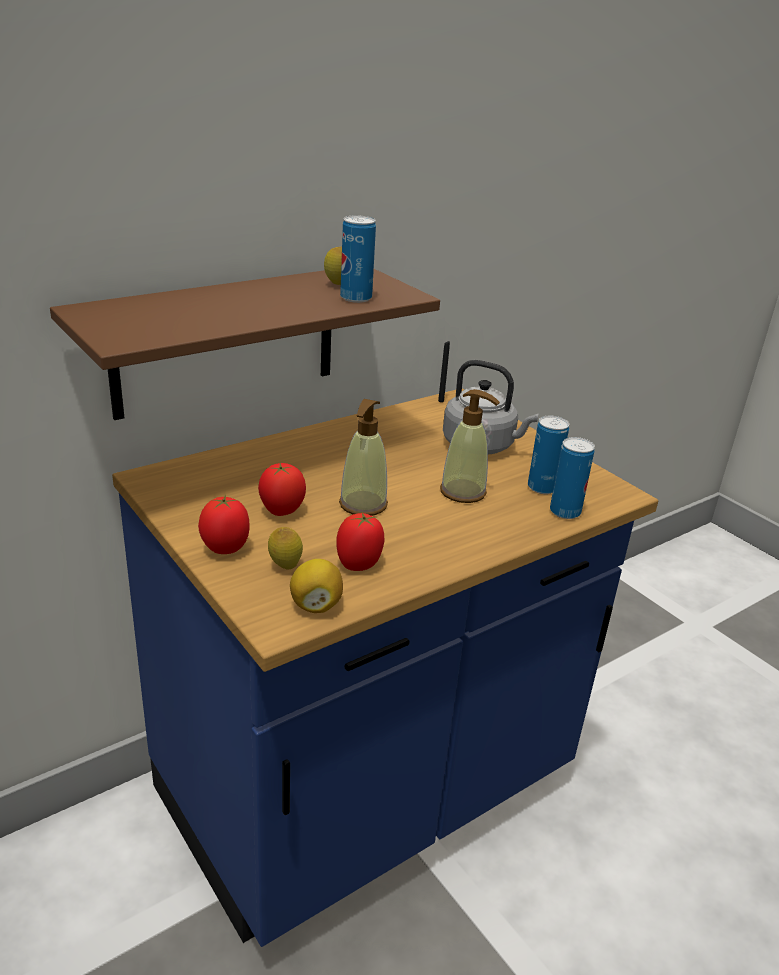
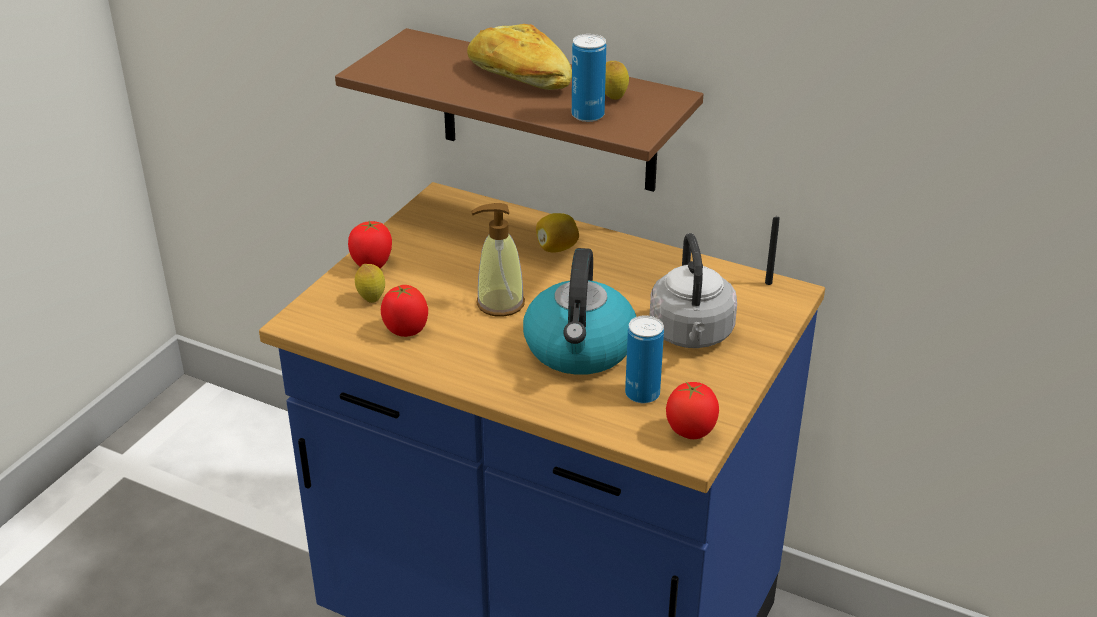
camera: 65 degrees right, 5 degrees up
(247, 298) = (519, 78): none -> bread
(281, 512) = (448, 270): tomato -> tomato (690, 433)
(316, 605) = (334, 329): lemon -> lemon (556, 248)
(463, 492) = (580, 349): soap dispenser -> kettle
(565, 512) = (606, 419): can -> none

